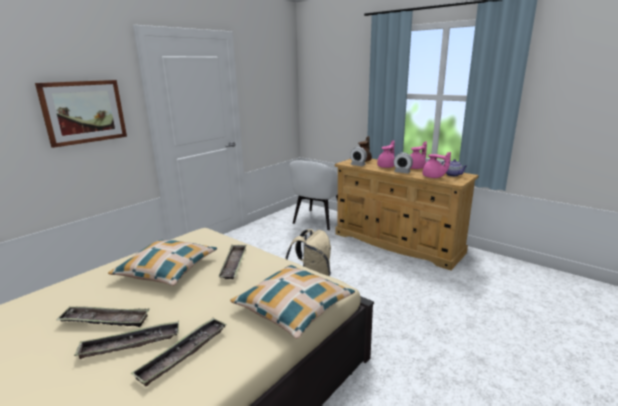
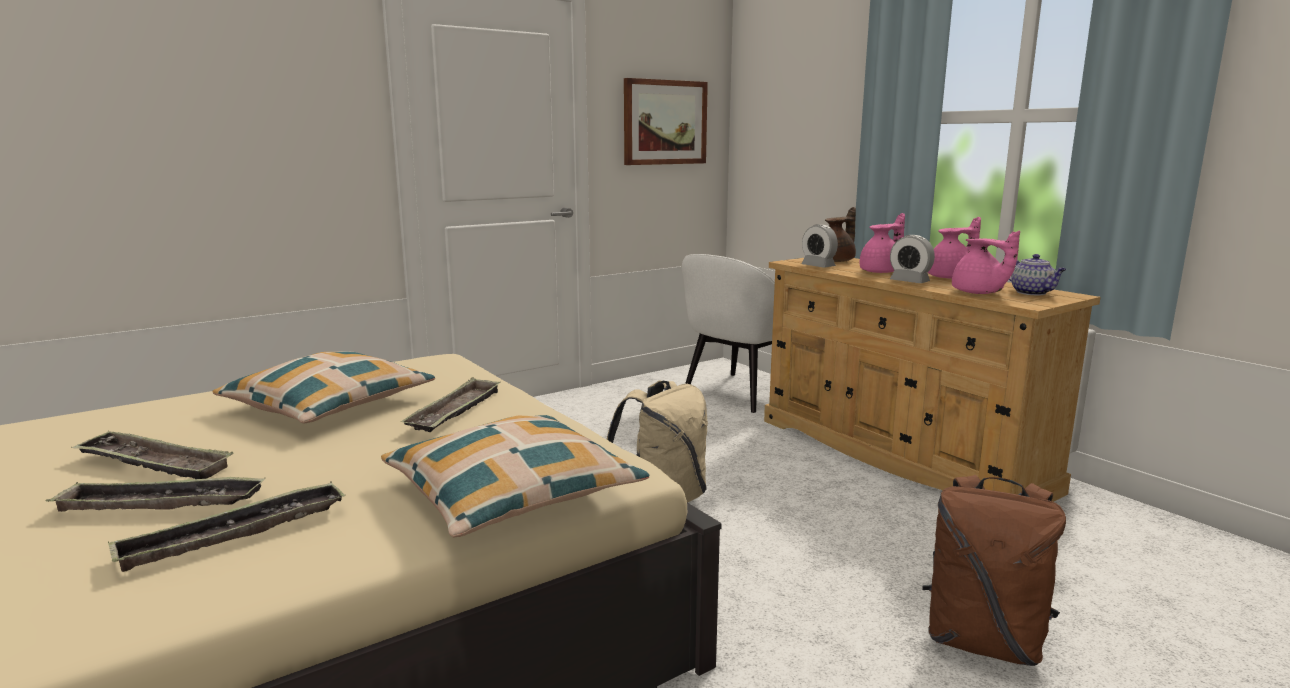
camera: 15 degrees right, 5 degrees down
(84, 112) = (269, 115): picture -> picture (665, 122)
(462, 325) = (983, 641): none -> brown backpack

